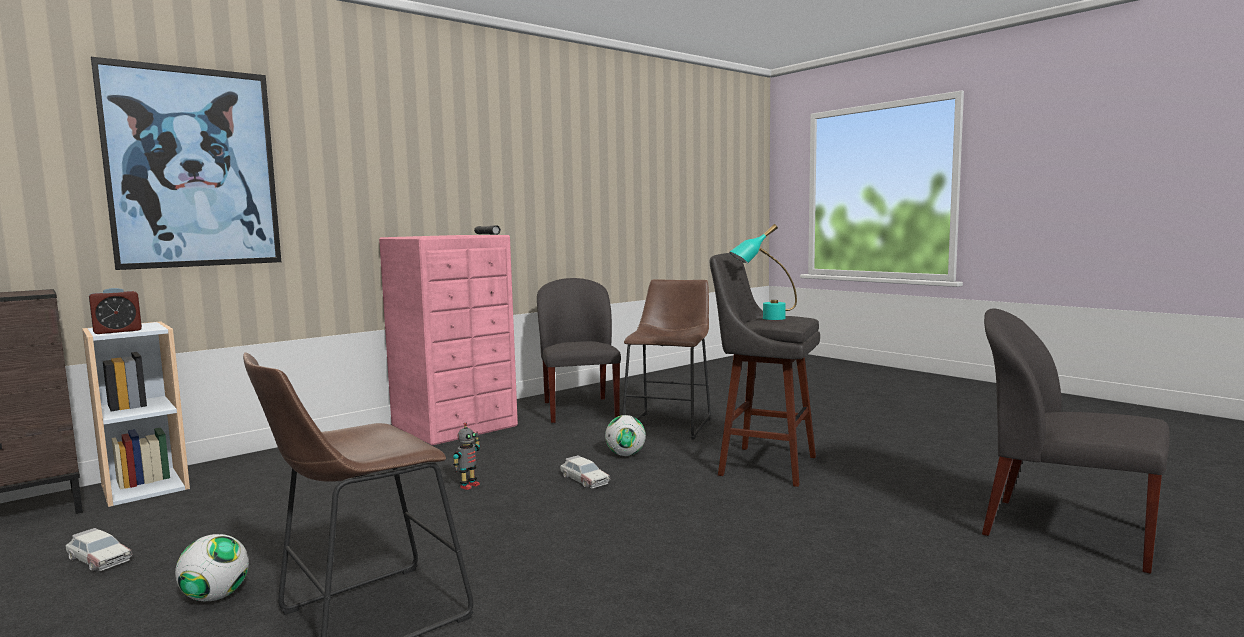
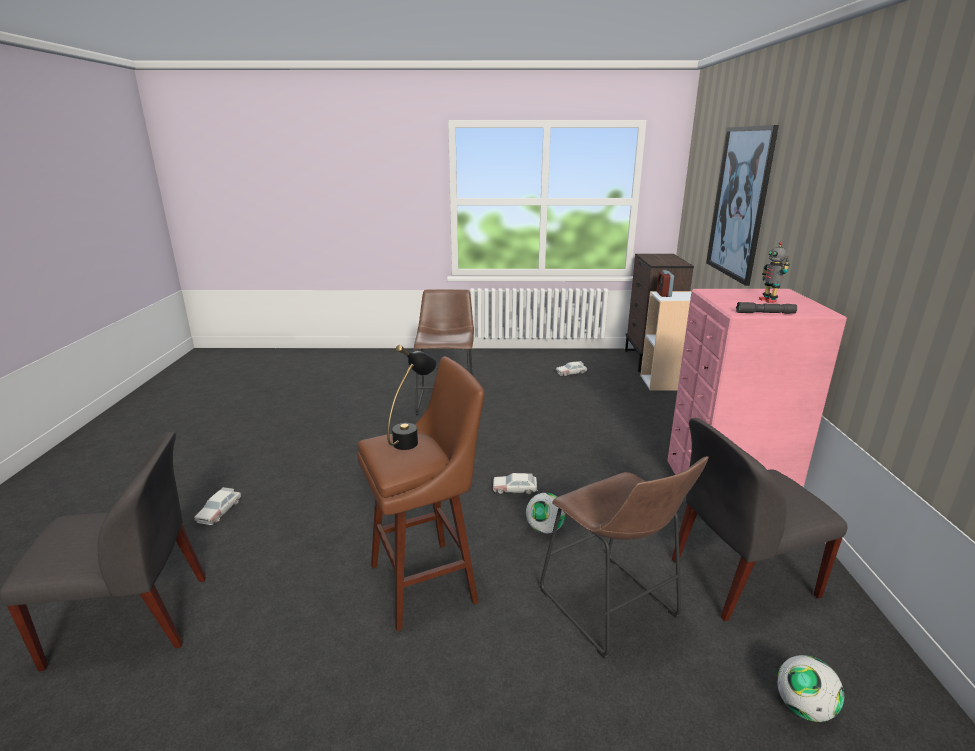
camera: 130 degrees right, 15 degrees up
(215, 597) = (504, 384): football -> football (803, 708)
(468, 486) = (558, 451): toy robot -> toy robot (768, 300)
(579, 410) = (739, 578): grey chair -> grey chair turned 135 degrees clockwise
(763, 319) = (412, 438): turquoise table lamp -> black table lamp
(763, 465) = (427, 582): grey stool -> brown stool
(962, 602) = (219, 511): none -> toy car

